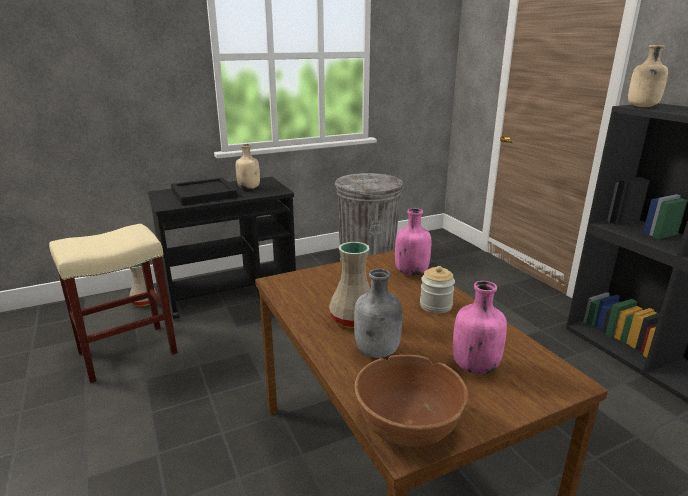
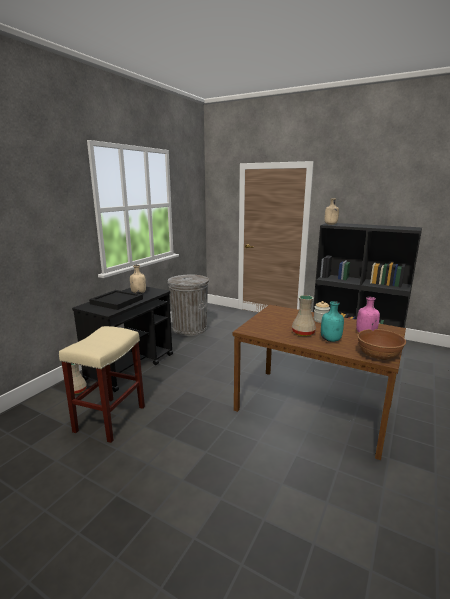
camera: 35 degrees left, 5 degrees down
(378, 351) = (331, 340): grey bottle -> turquoise bottle
(411, 272) = (290, 311): pink bottle -> none

